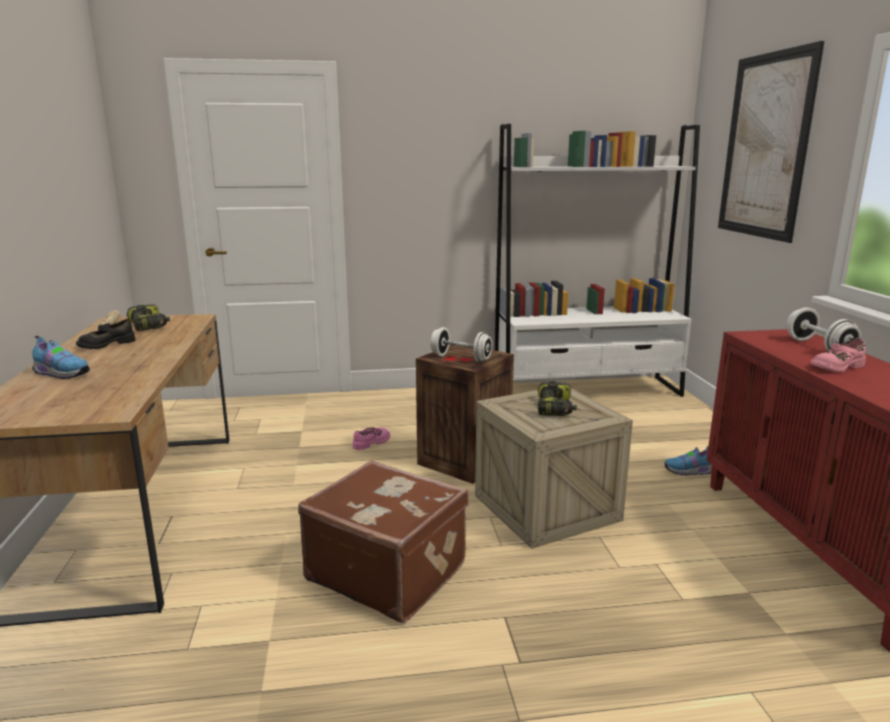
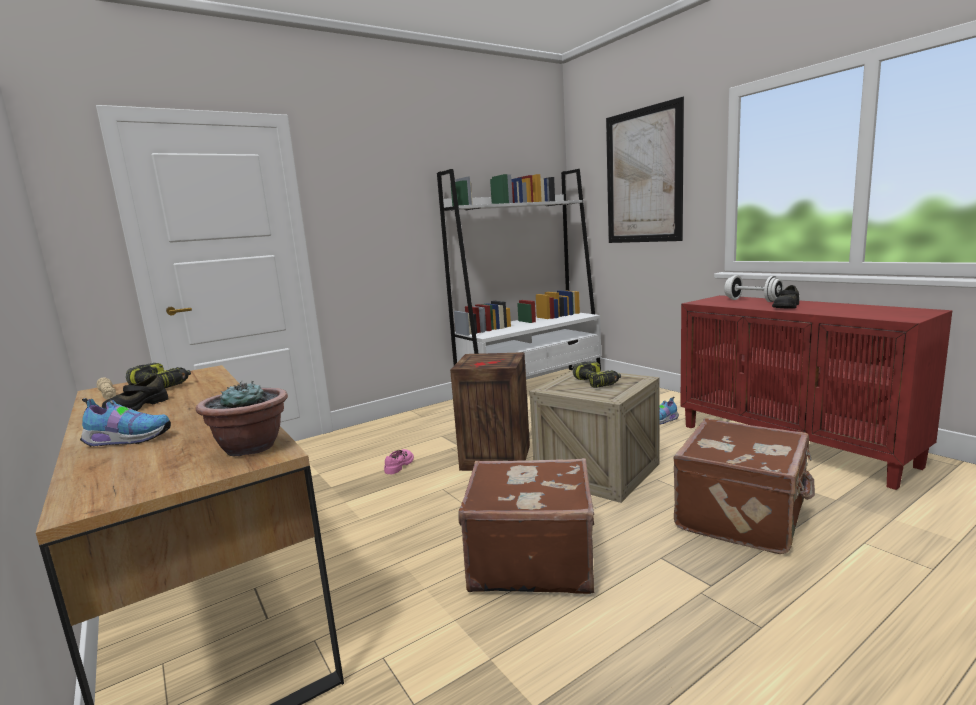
camera: 25 degrees left, 5 degrees down
(111, 403) = (251, 447): none -> potted plant
(461, 358) = (488, 362): white dumbbell -> none
(644, 609) = (743, 516): none -> brown suitcase
(836, 367) = (786, 306): pink shoe -> black shoe

